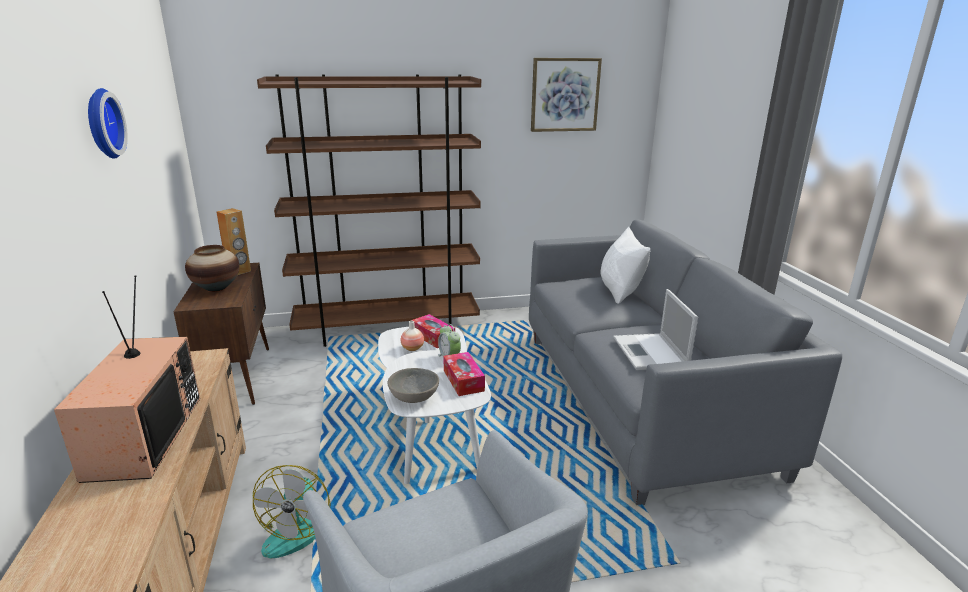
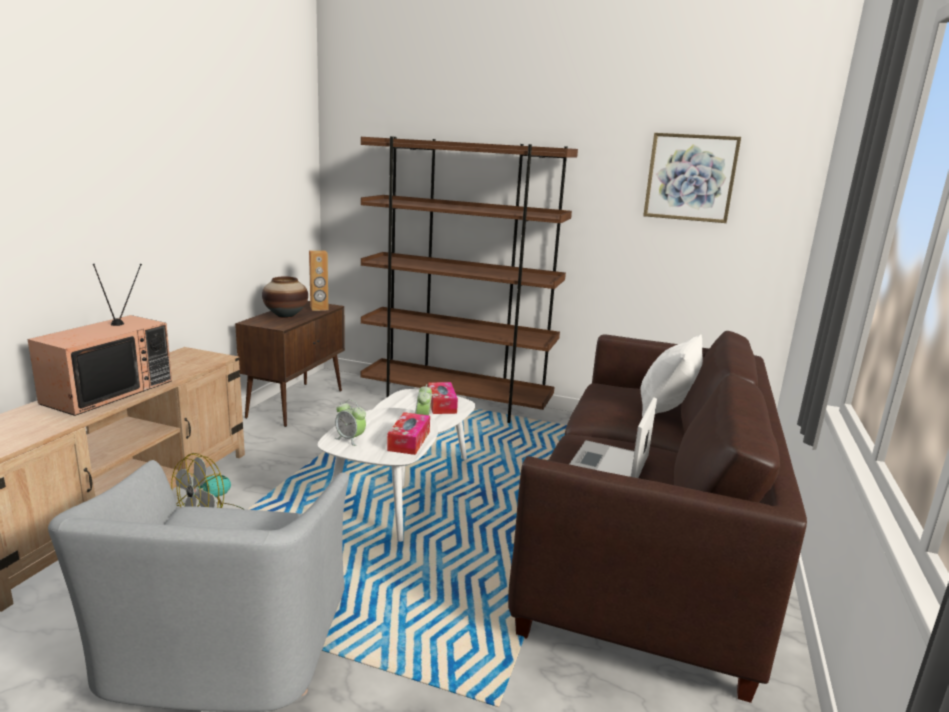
camera: 30 degrees right, 5 degrees down
(101, 124) = (188, 152): wall clock -> none
(412, 348) = (411, 408): vase -> none
(414, 397) = (350, 439): grey bowl -> alarm clock
(639, 399) = (647, 543): grey sofa -> brown sofa

